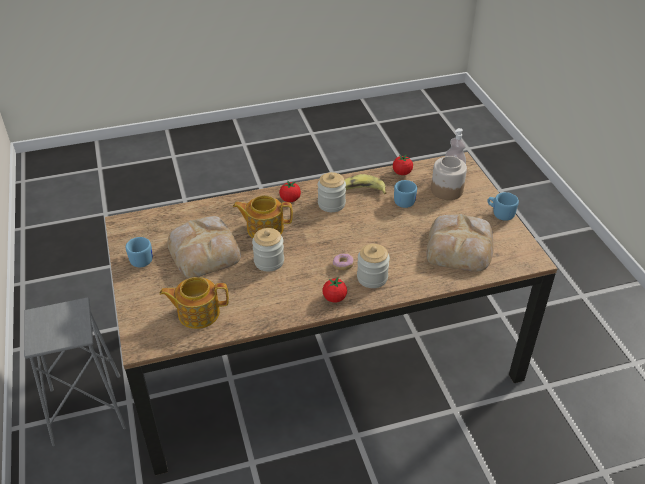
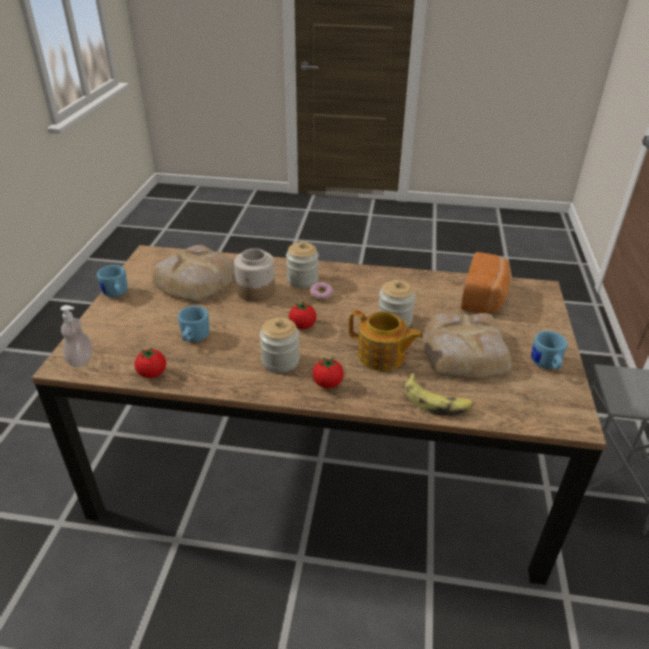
camera: 155 degrees left, 5 degrees down
(197, 313) = (484, 298): teapot -> bread
(334, 298) = (349, 275): tomato -> tomato (302, 326)
(362, 190) = (227, 367): banana -> banana (436, 401)
(446, 190) = (132, 334): jar -> jar (256, 291)

